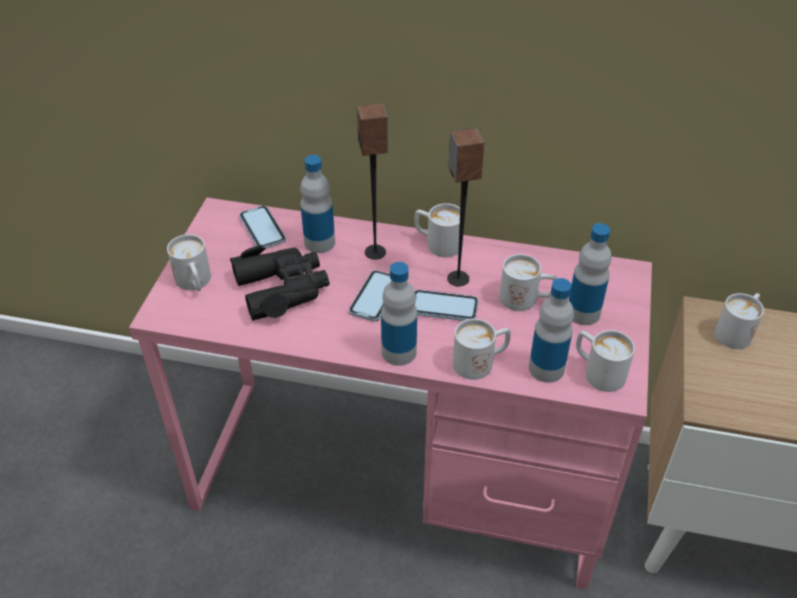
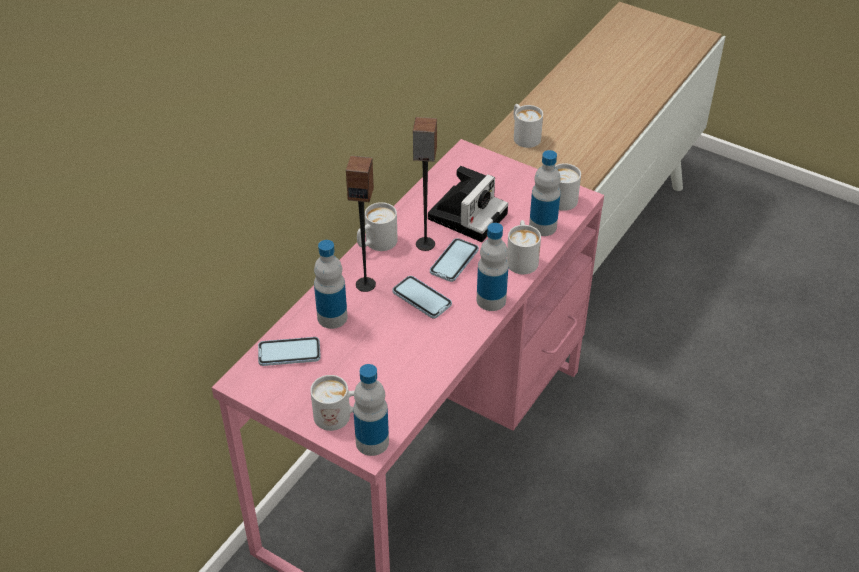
camera: 70 degrees left, 0 degrees up
(282, 288) = (380, 355): black binoculars -> none
(526, 299) = (468, 214): white mug -> camera
(583, 313) = (496, 190): bottle -> bottle (372, 442)

